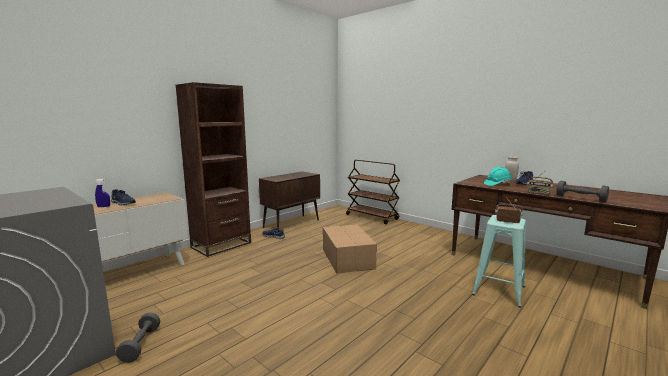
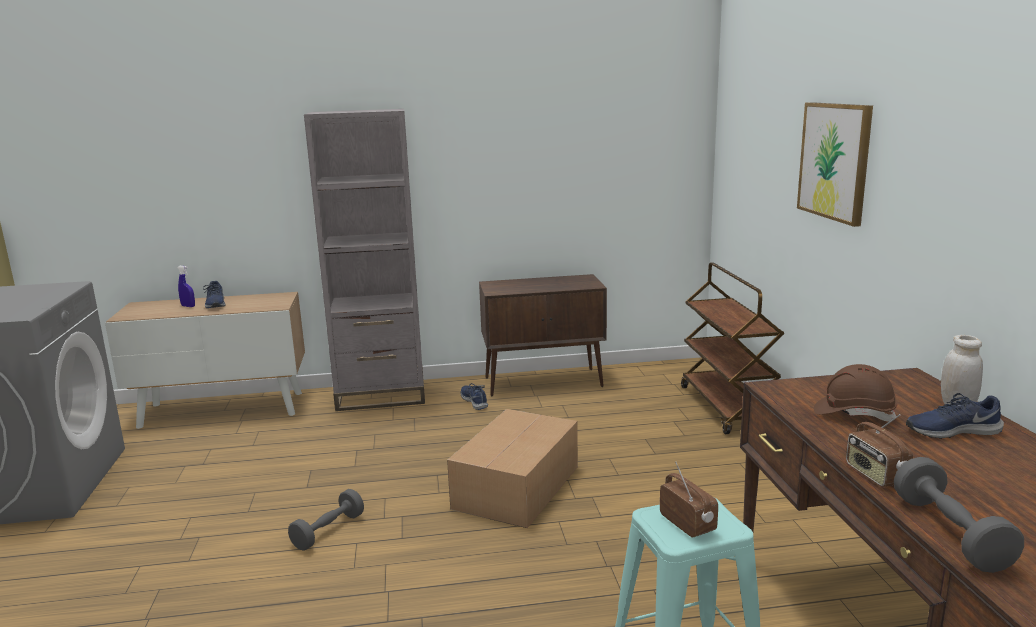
camera: 40 degrees right, 5 degrees up
(140, 345) = (104, 515): grey dumbbell -> grey dumbbell (328, 531)
(221, 245) = (381, 395): brown bookcase -> grey bookcase
(422, 111) = (834, 161): none -> picture
(497, 184) = (853, 413): turquoise hard hat -> brown hard hat

